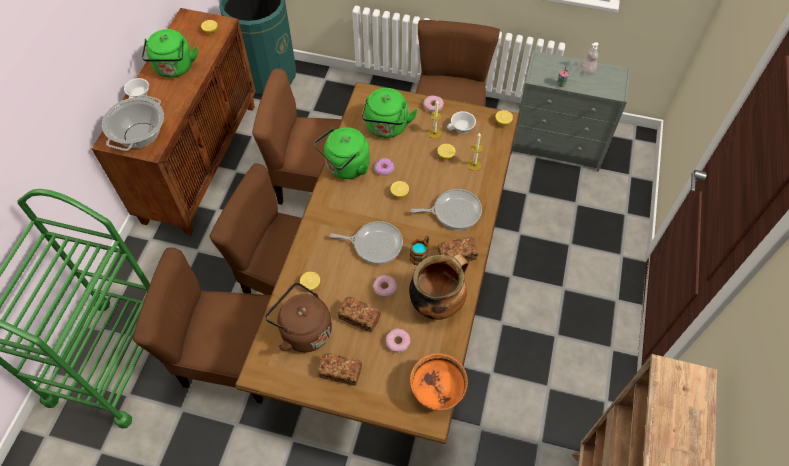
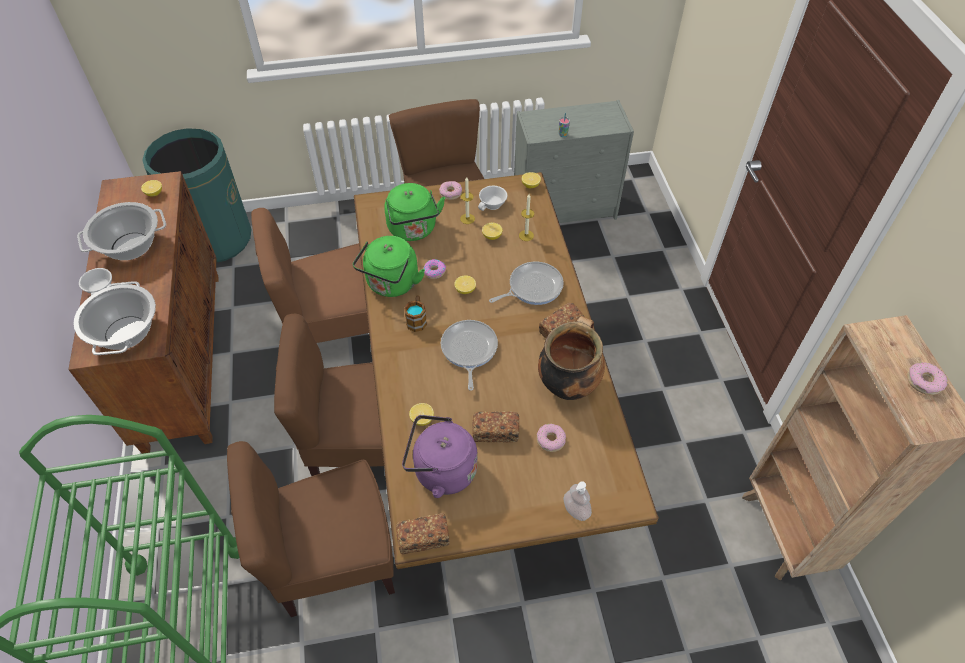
camera: 25 degrees left, 5 degrees down
(174, 69) = (130, 247): green kettle -> cooking pot
(303, 330) = (441, 470): brown kettle -> purple kettle
(340, 372) = (508, 497): bread -> bread (423, 538)
(375, 244) = (468, 350): frying pan -> frying pan turned 75 degrees counterclockwise
(385, 288) = (505, 390): donut -> donut (924, 381)
(420, 254) = (523, 342): mug -> mug (417, 319)
(436, 392) = (620, 473): orange bowl -> none
(587, 70) = (580, 114): soap dispenser -> soap dispenser (576, 510)

